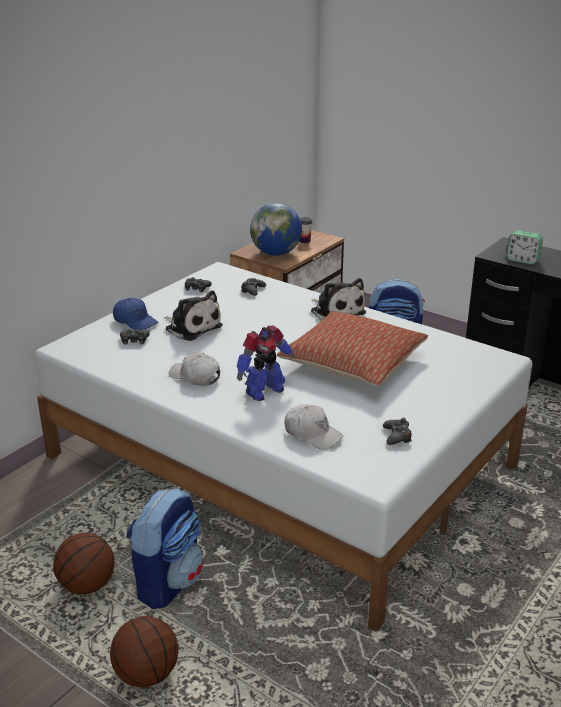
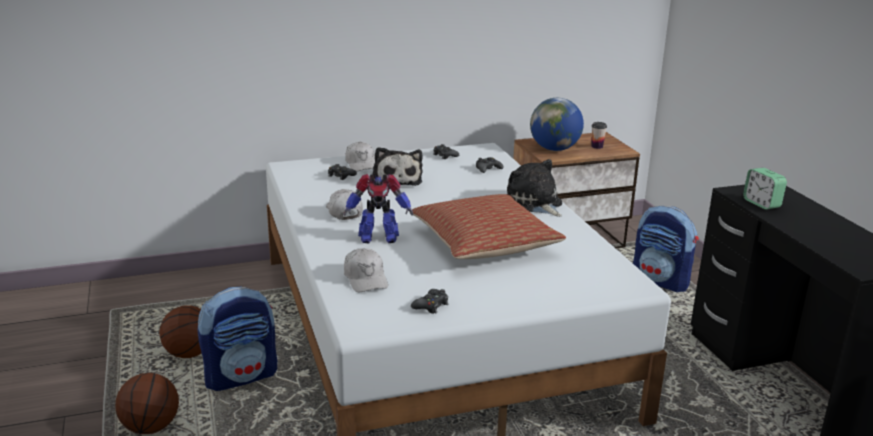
camera: 35 degrees right, 5 degrees down
(135, 321) = (361, 164): blue cap -> white cap
(336, 311) = (535, 203): plush toy -> plush toy turned 150 degrees clockwise

